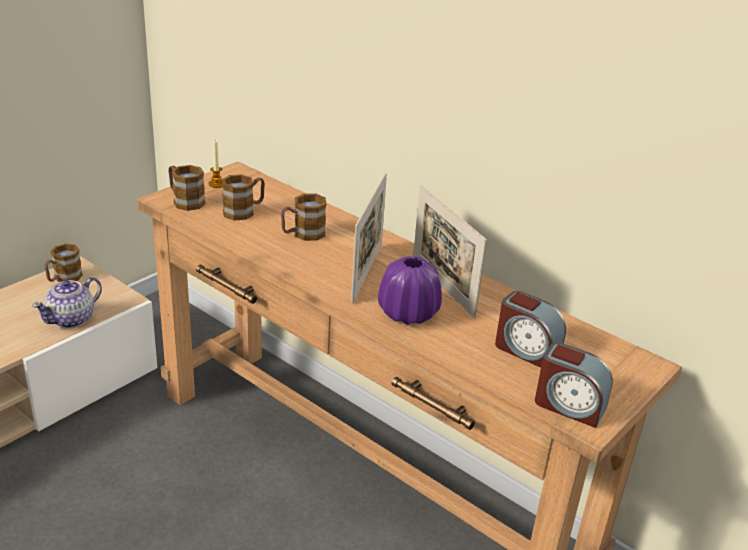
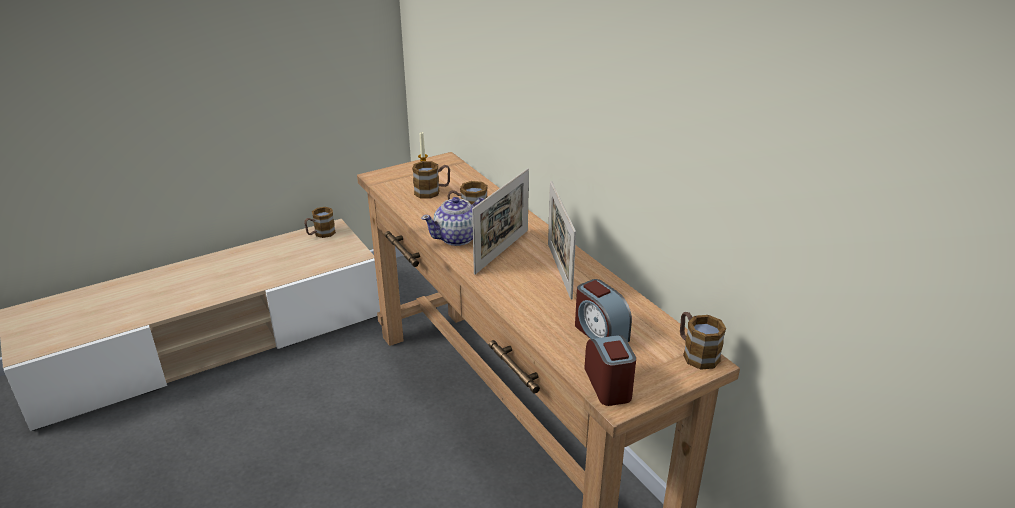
camera: 20 degrees right, 0 degrees up
(72, 319) = (312, 265): teapot -> teapot (458, 238)
(185, 201) = (391, 179): mug -> mug (696, 353)
(408, 313) = (516, 288): purple vase -> none
(569, 406) = (609, 385): alarm clock -> alarm clock turned 150 degrees counterclockwise

